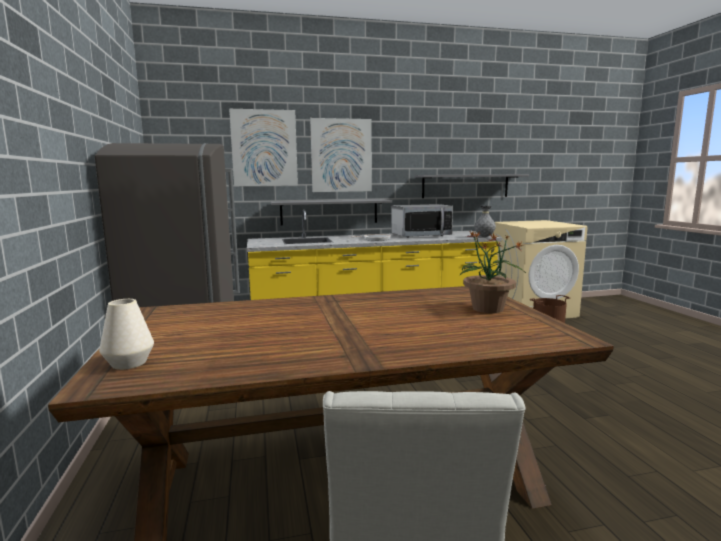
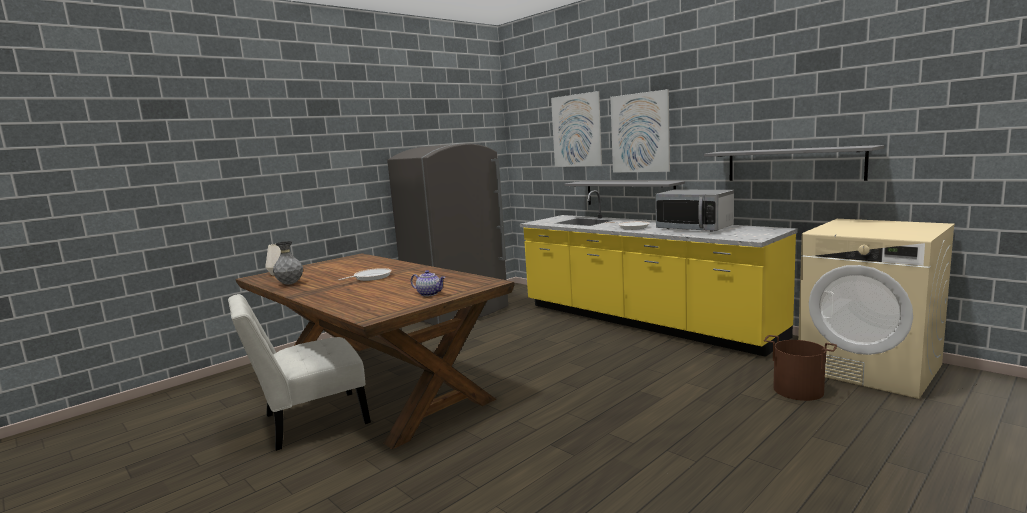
camera: 60 degrees right, 0 degrees up
(336, 319) = (370, 277): none -> frying pan
(484, 237) = (746, 239): grey vase -> grey vase (290, 284)
(488, 309) = (430, 294): potted plant -> teapot

